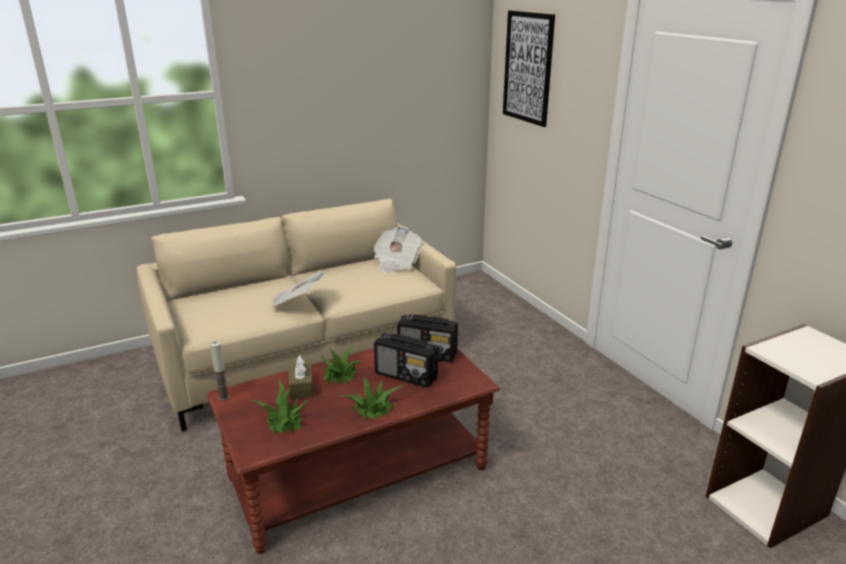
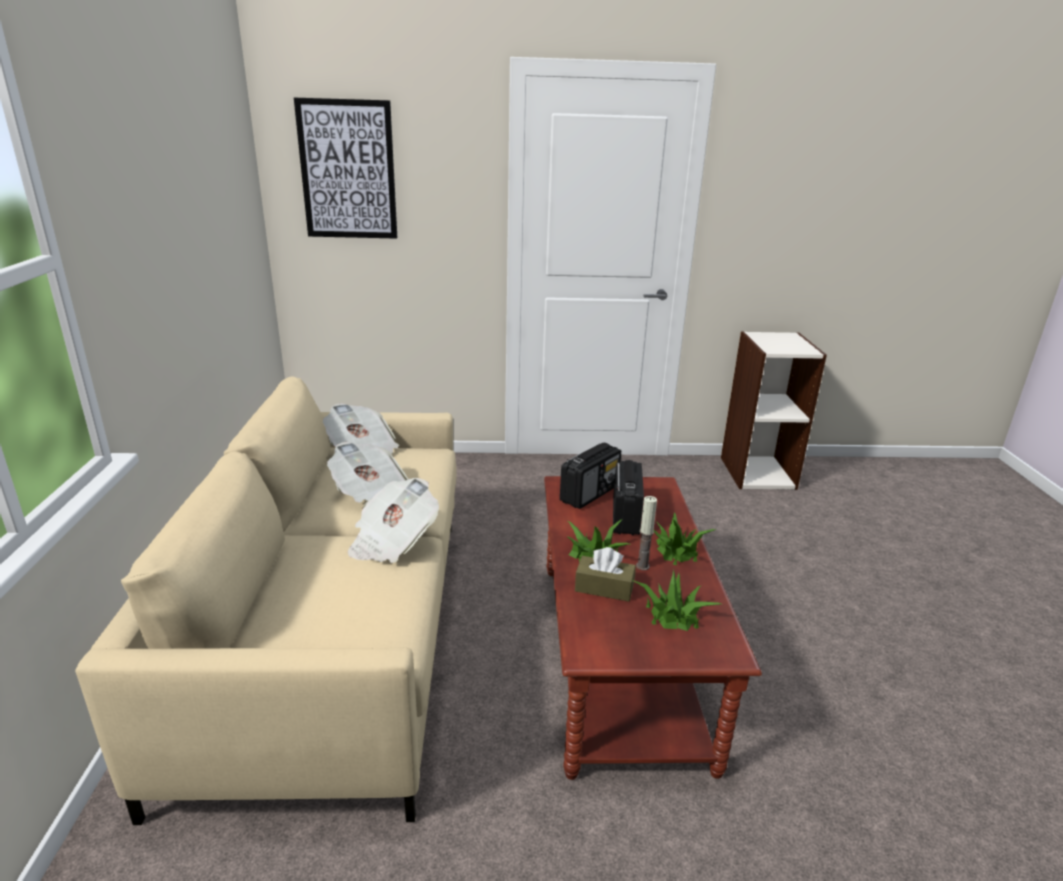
camera: 65 degrees left, 0 degrees up
(223, 397) = (591, 656): candle -> candle (642, 566)
(344, 282) = (372, 495): none -> newspaper
(406, 376) = (625, 516): radio -> radio turned 45 degrees counterclockwise

